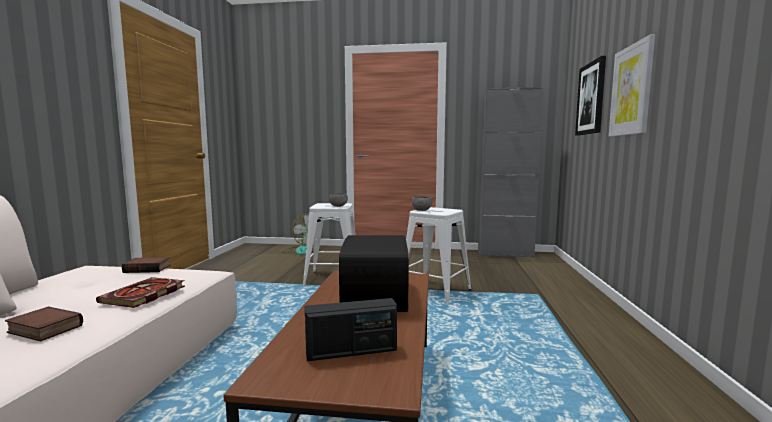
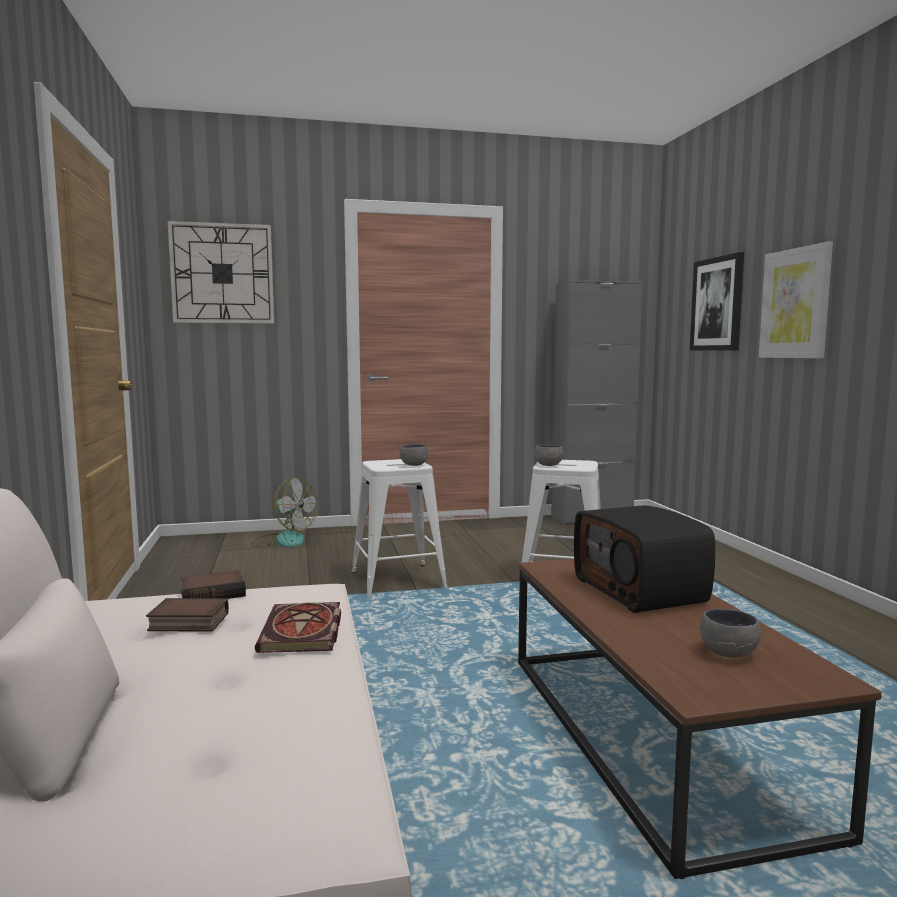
camera: 20 degrees left, 0 degrees up
(43, 329) = (258, 700): book -> book (187, 623)
(276, 95) = (222, 273): none -> wall clock
(351, 351) = (728, 652): radio -> grey bowl

